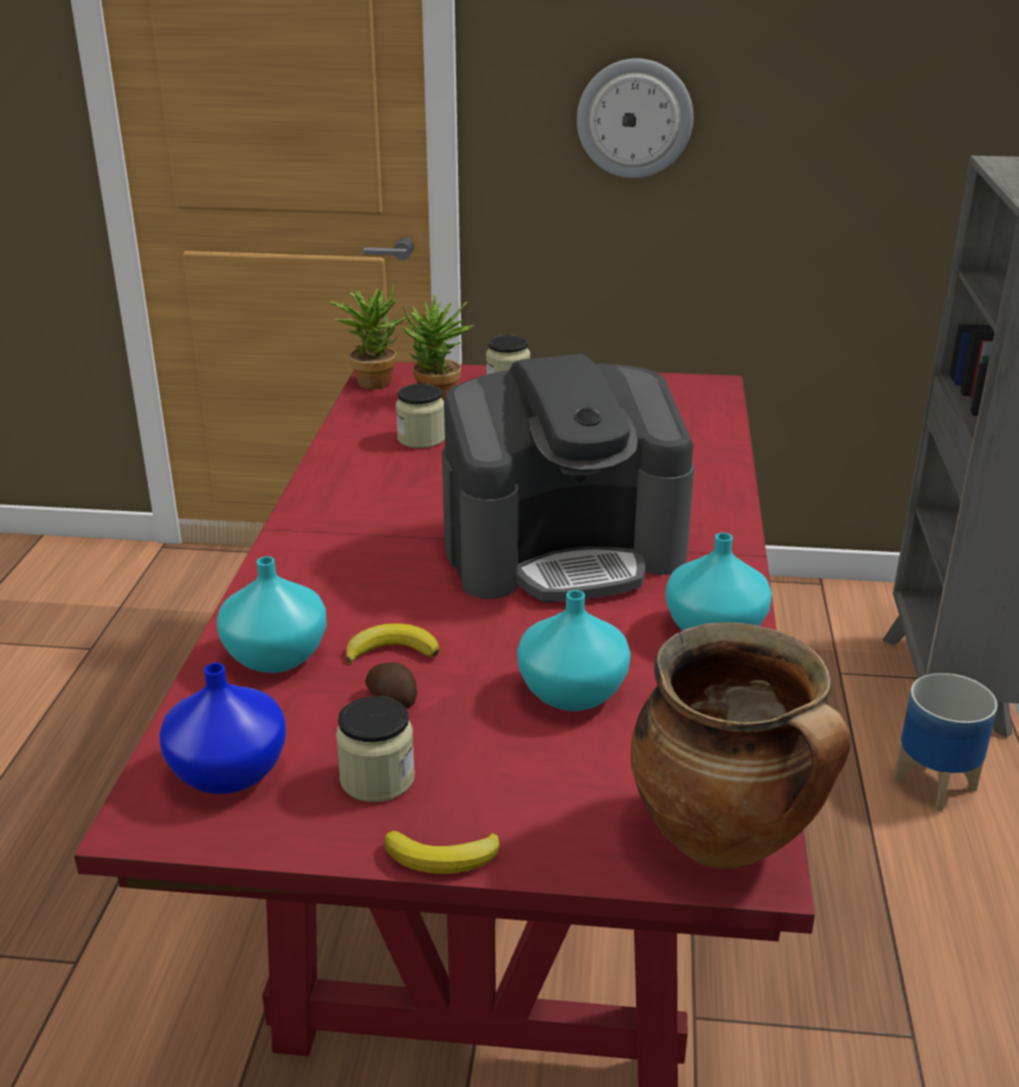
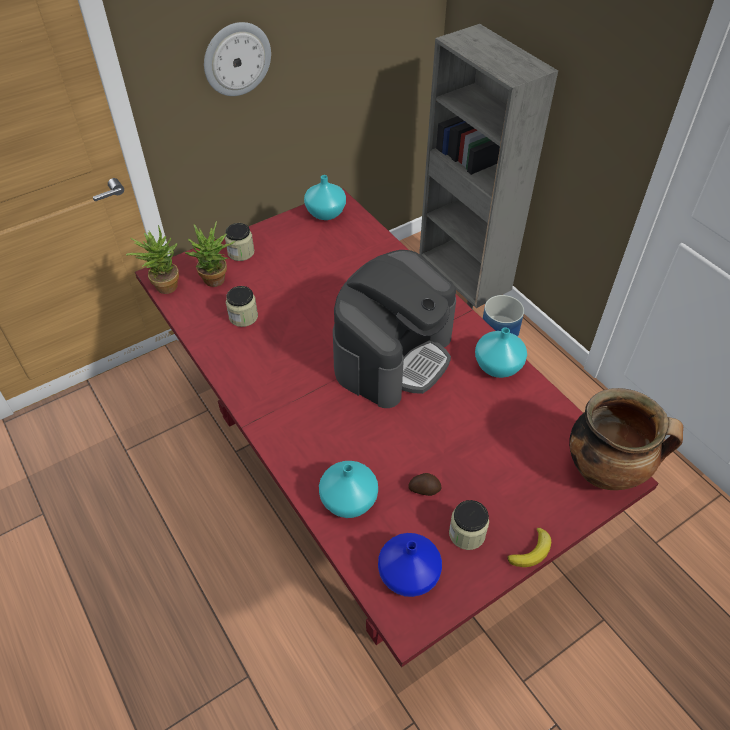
camera: 40 degrees left, 20 degrees up
(392, 650) = (392, 462): banana -> none
(573, 694) = (486, 437): turquoise vase -> turquoise vase (326, 213)

